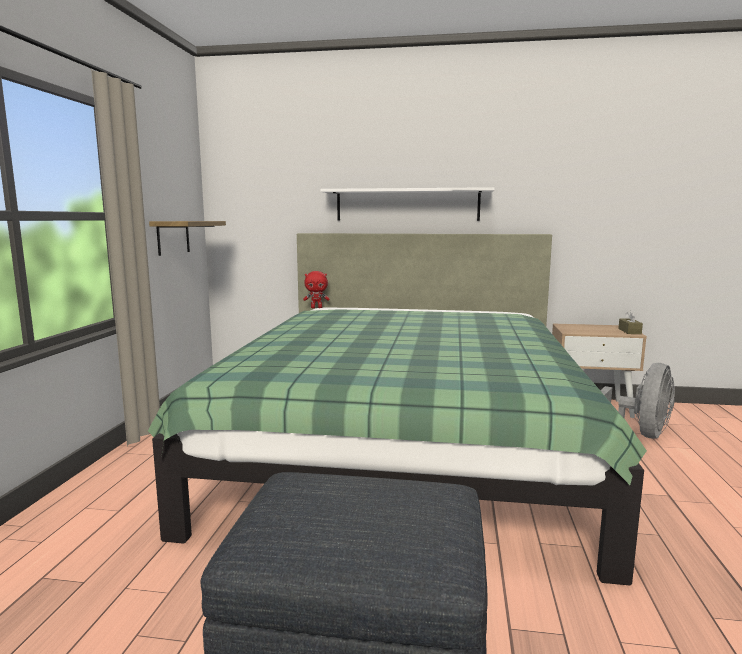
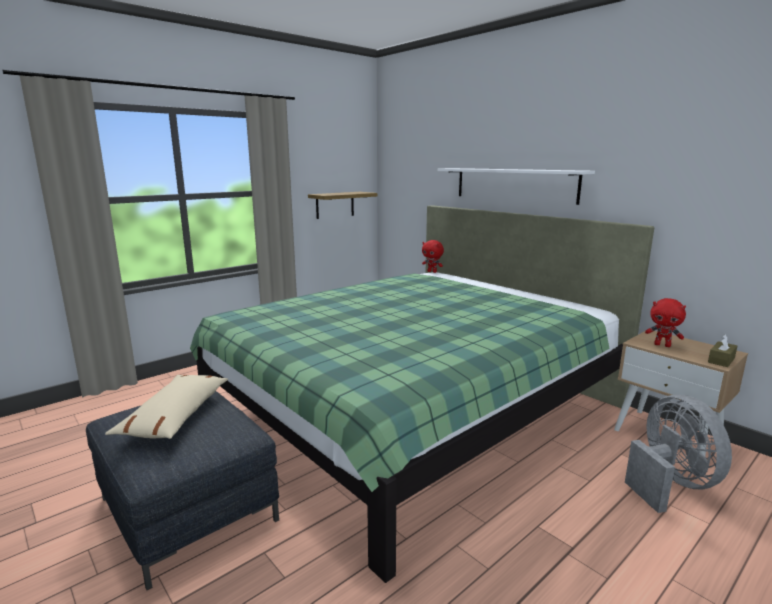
camera: 40 degrees right, 5 degrees up
(334, 507) = (176, 416): none -> beige pillow
(584, 330) = (662, 345): none -> red plush toy
(640, 434) = (670, 483): grey fan -> grey fan turned 90 degrees counterclockwise

